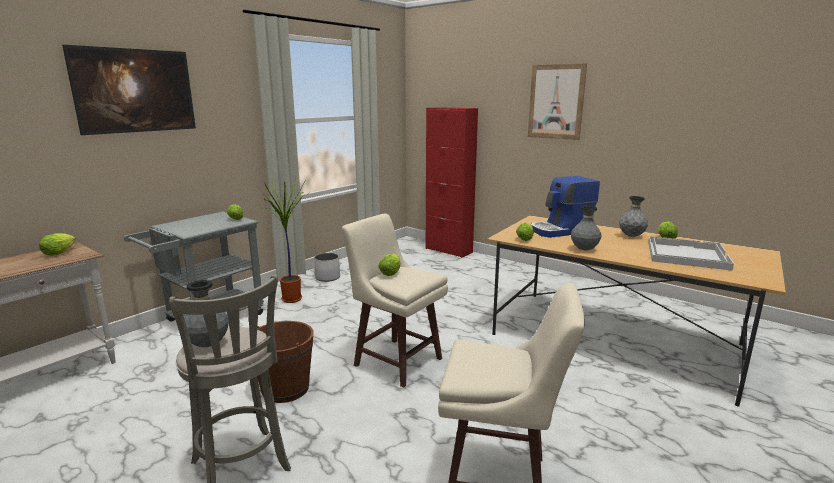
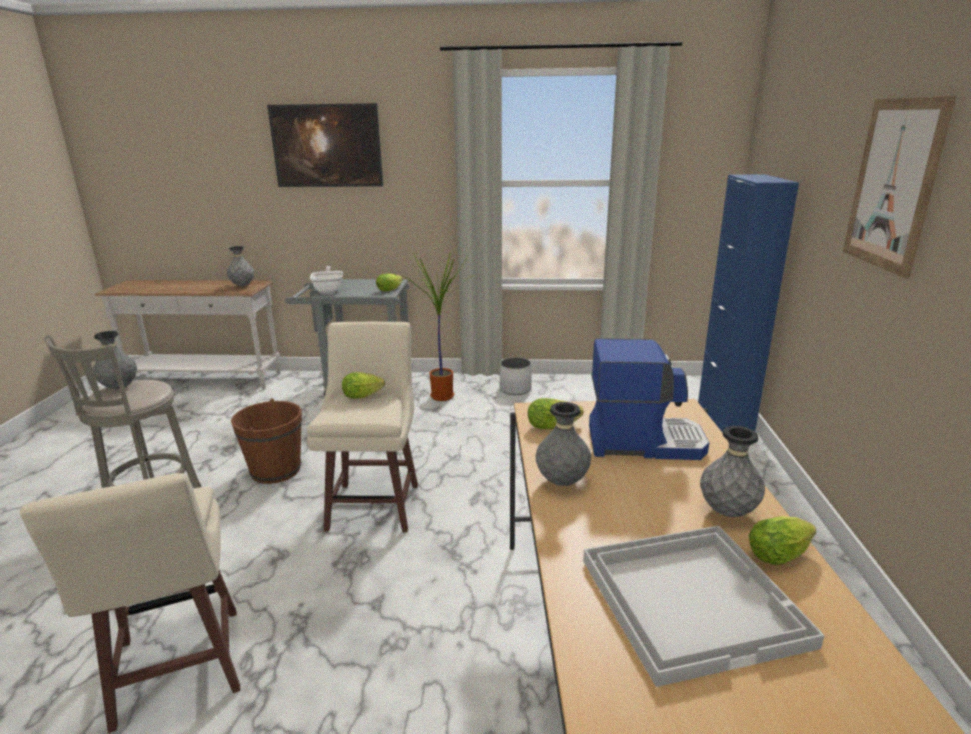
camera: 55 degrees right, 5 degrees up
(60, 252) = (242, 285): lettuce -> grey vase
(182, 230) = (329, 289): none -> frying pan
(448, 250) = (724, 419): red cabinet -> blue cabinet
(561, 231) = (644, 441): coffee machine -> coffee machine turned 150 degrees clockwise

